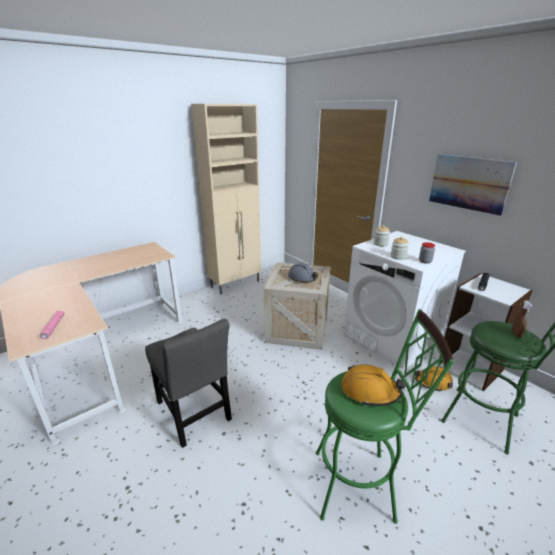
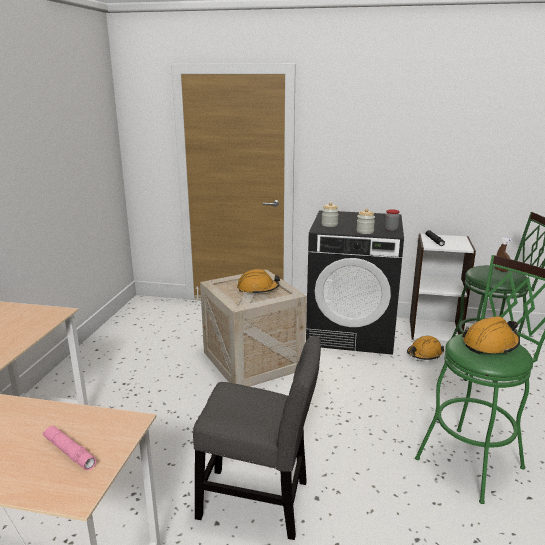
camera: 40 degrees left, 5 degrees down
(236, 284) = (105, 342): beige cabinet -> none
(302, 278) = (257, 289): grey hard hat -> orange hard hat
(392, 338) = (351, 331): white washing machine -> black washing machine
(468, 183) = (392, 146): picture -> none

